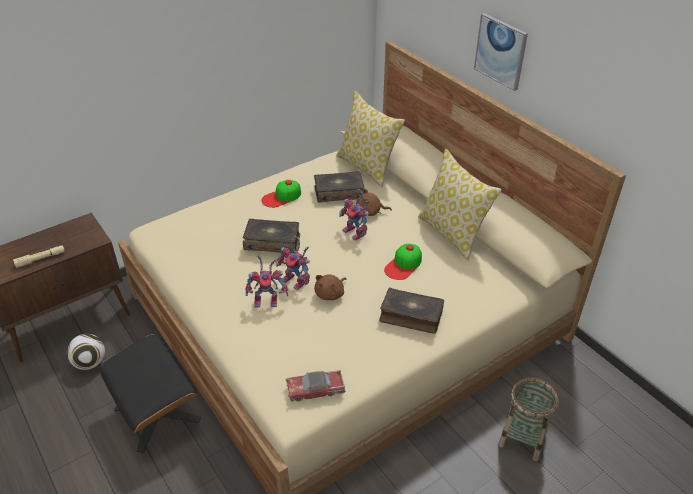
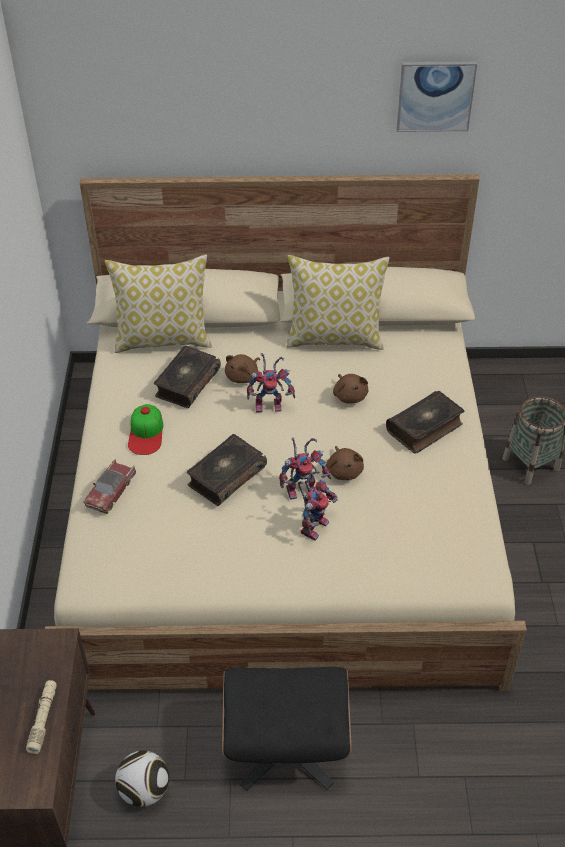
camera: 55 degrees left, 5 degrees up
(315, 389) = (468, 545): toy car -> toy car (111, 491)
(403, 265) = (349, 395): cap -> brown plush toy
(500, 51) = (276, 121): picture -> picture (435, 96)

